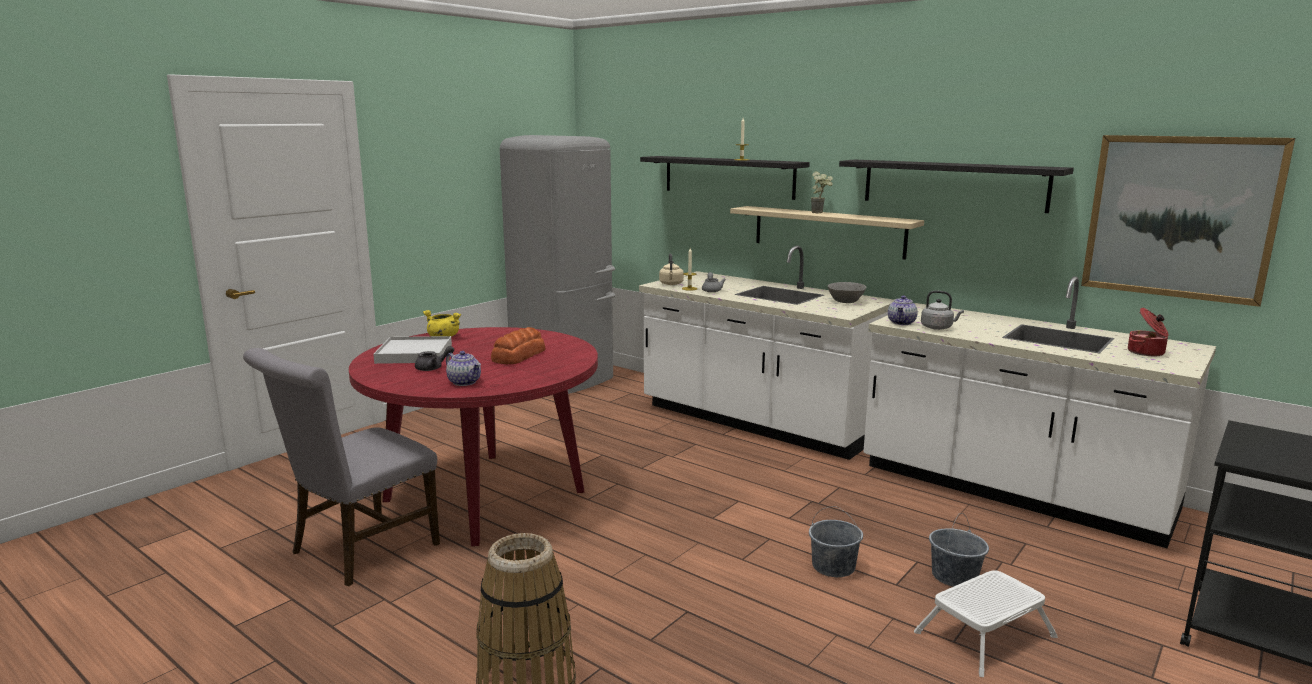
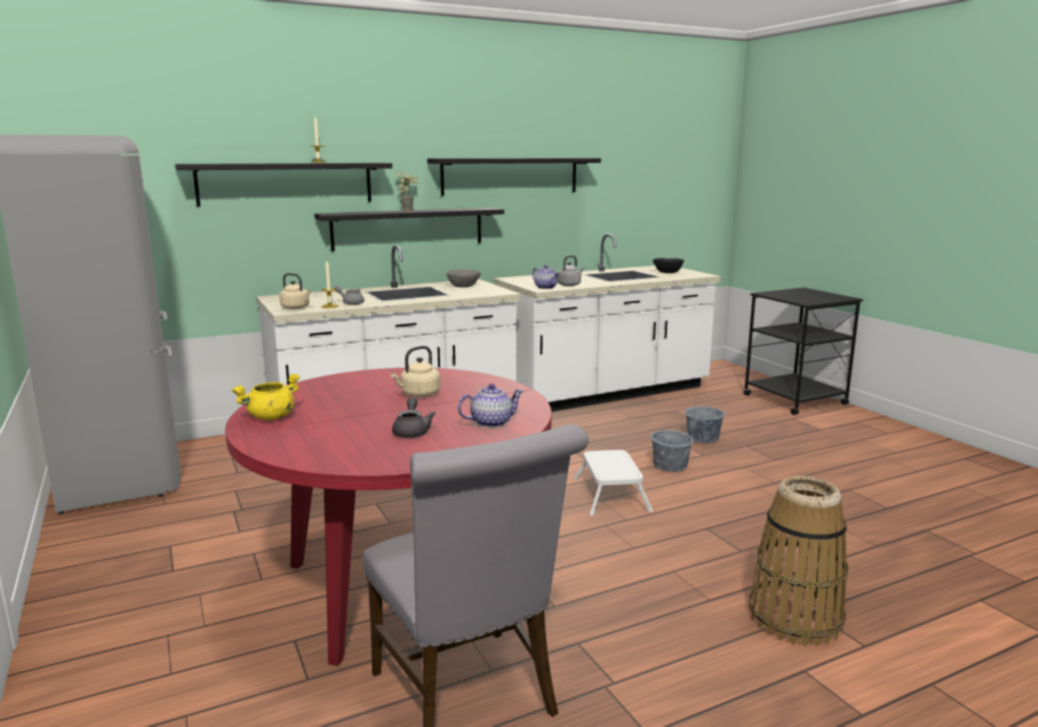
camera: 65 degrees left, 0 degrees up
(414, 354) = (329, 436): white tray -> none
(518, 356) = (418, 394): bread -> beige kettle
(828, 231) = (408, 228): beige shelf -> black shelf
(986, 635) = (771, 450): white step ladder -> white step ladder (611, 494)
(1146, 352) = (668, 272): cooking pot -> black bowl
(1180, 217) = (642, 187): picture -> none

